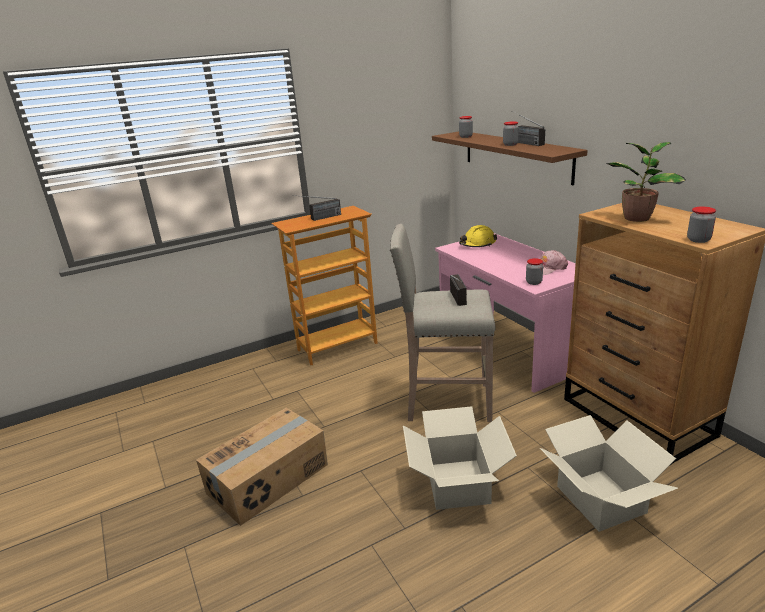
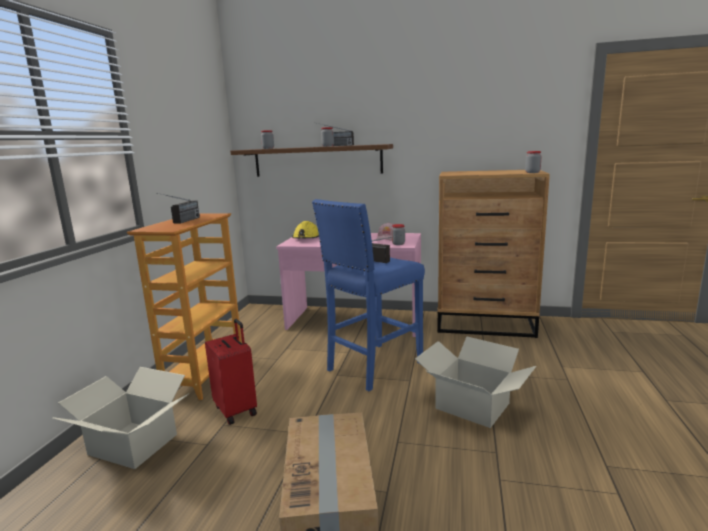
camera: 50 degrees left, 10 degrees down
(316, 384) = (237, 410): none -> red suitcase
(446, 402) = (373, 367): beige stool -> blue stool
(600, 499) = (545, 367): cardboard box -> cardboard box (132, 445)
(638, 218) = (474, 173): potted plant -> none

